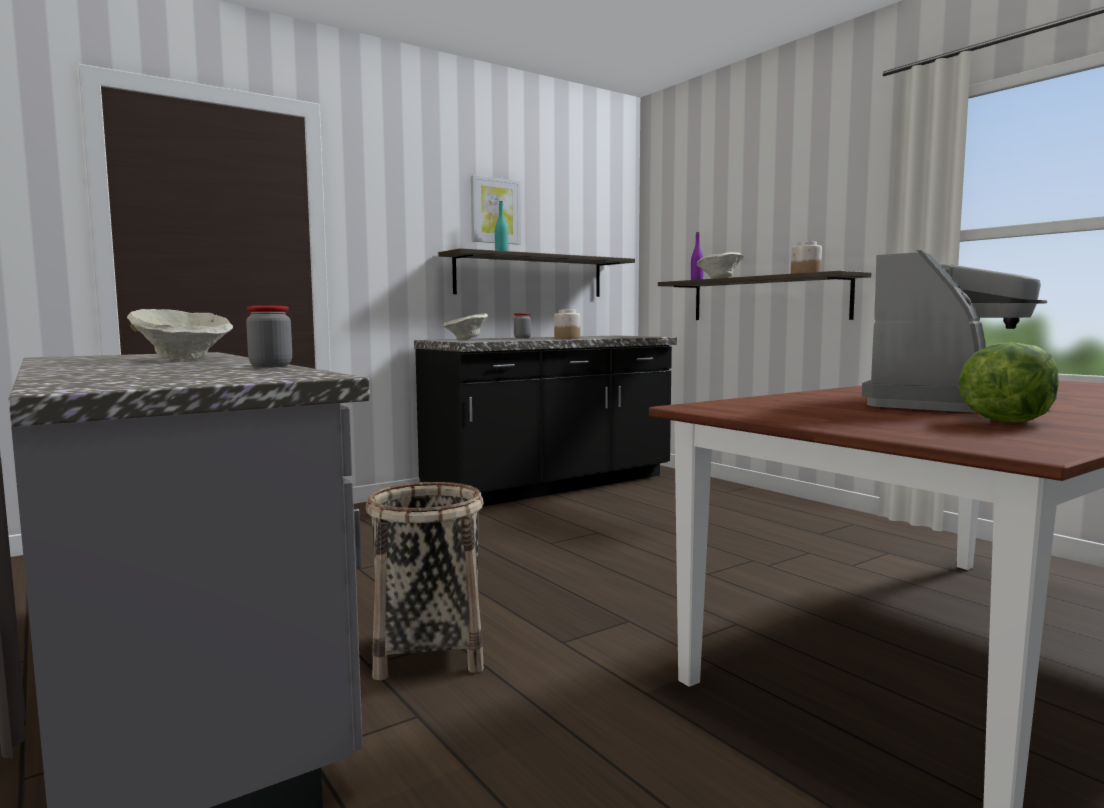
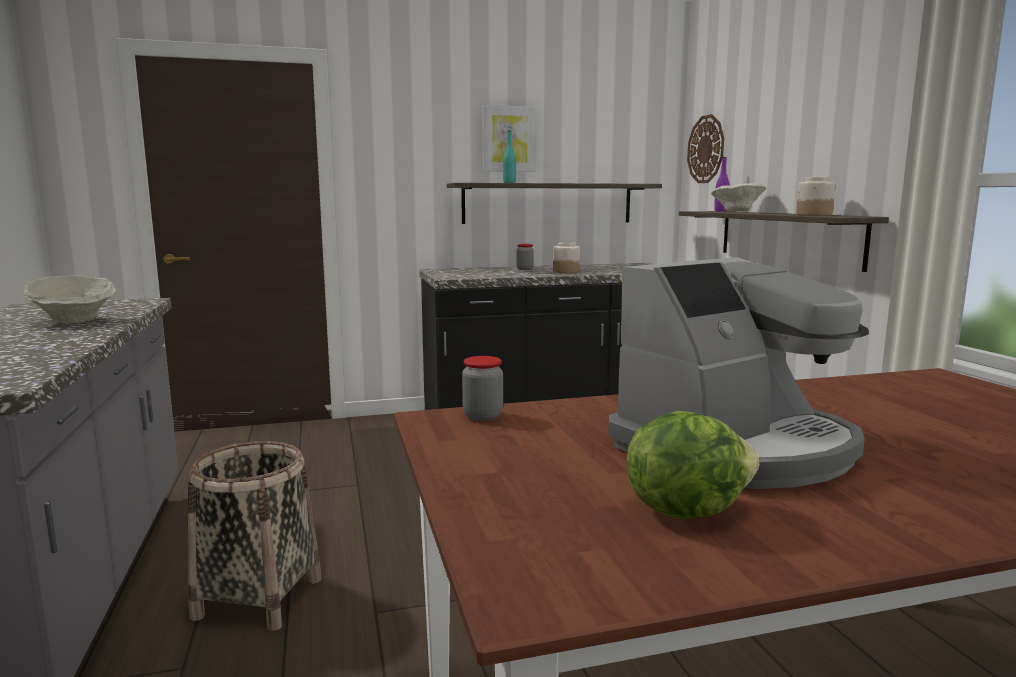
camera: 20 degrees right, 5 degrees up
(271, 366) = (65, 349): jar -> jar (483, 416)
(465, 339) = (464, 270): beige bowl -> none
(668, 228) = (706, 149): none -> wall clock

